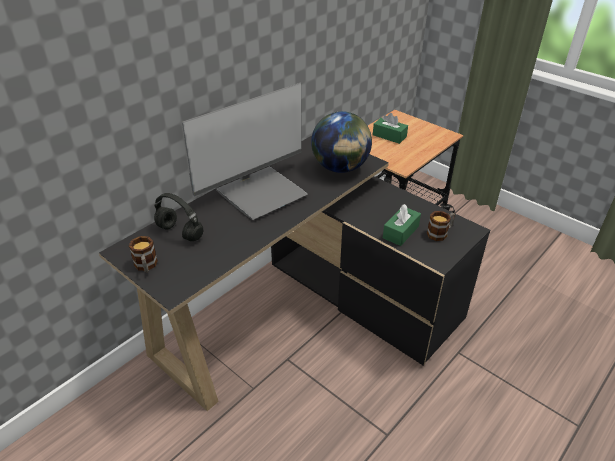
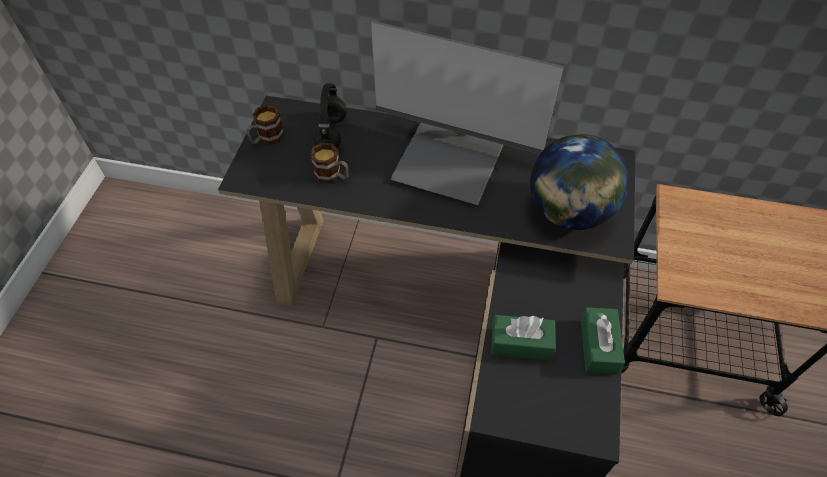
camera: 60 degrees right, 15 degrees up
(389, 136) = (745, 235): green tissue box -> green tissue box (598, 346)
(440, 233) = (556, 393): mug -> mug (332, 176)

